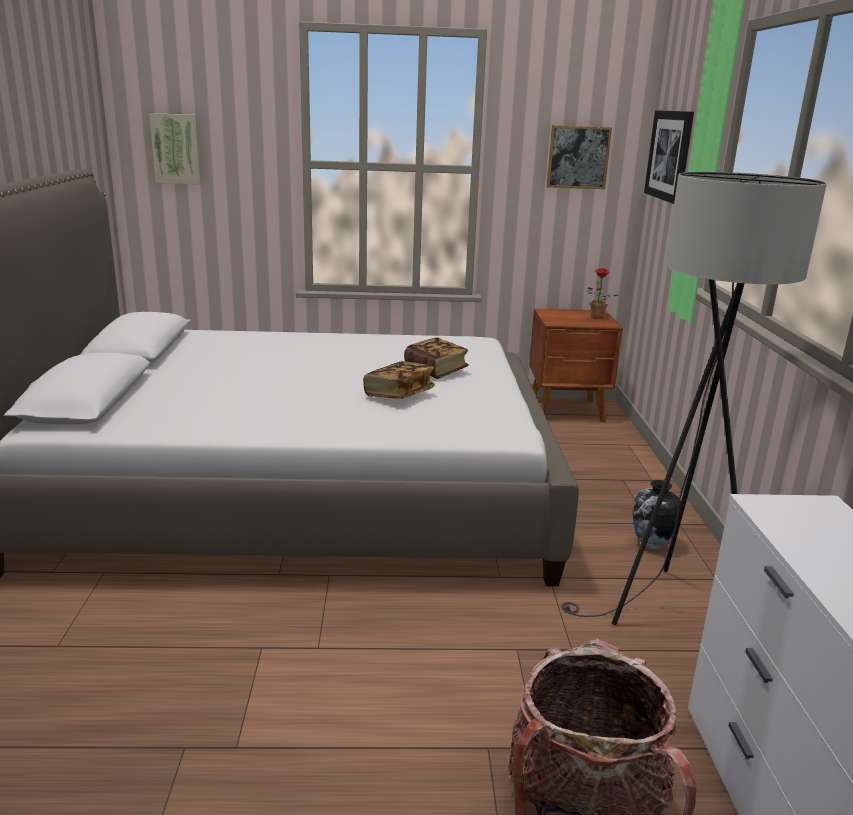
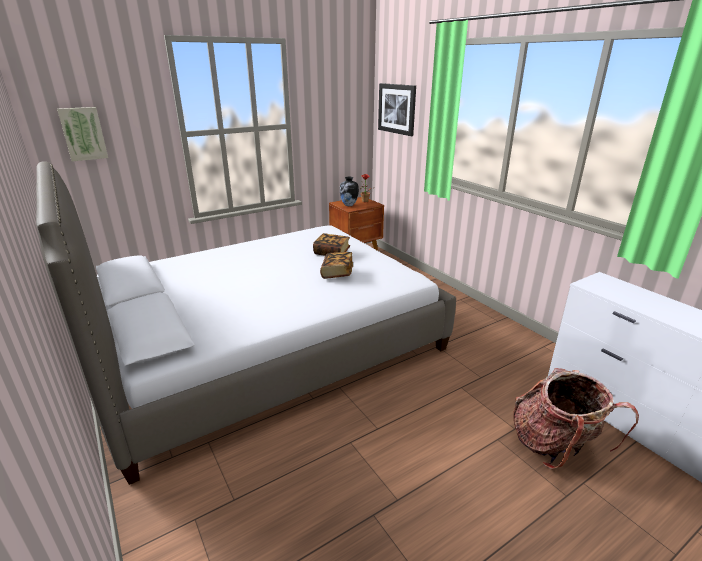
camera: 30 degrees left, 5 degrees up
(578, 157) = (341, 112): picture -> none
(651, 544) = (459, 314): vase -> vase (349, 205)
(667, 612) = (496, 344): grey floor lamp -> none

